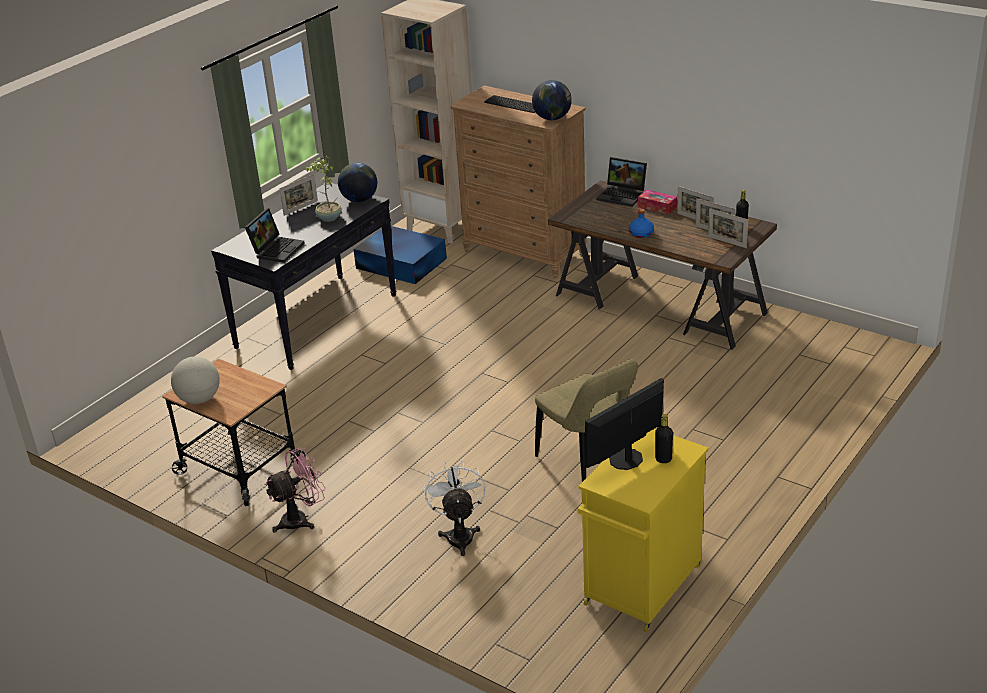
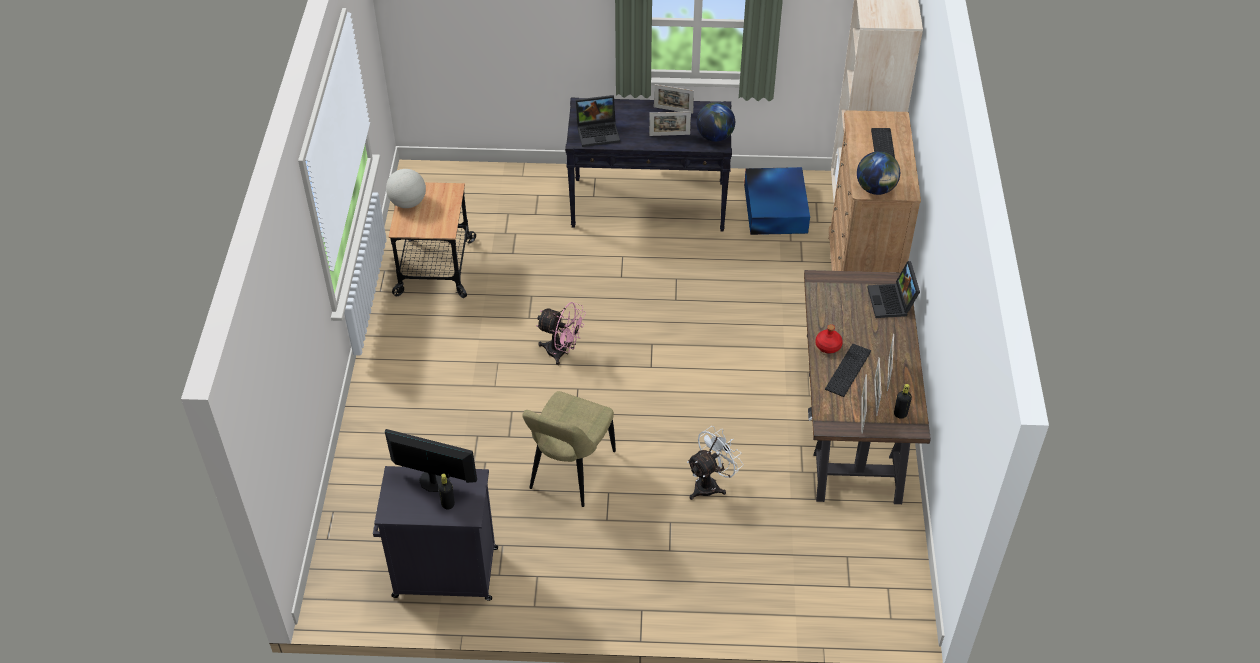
camera: 55 degrees right, 15 degrees up
(301, 519) = (400, 333): pink fan -> pink fan (562, 352)
(328, 218) = (669, 135): potted plant -> picture frame
(459, 535) = (437, 432): white fan -> white fan (710, 484)
(641, 234) = (828, 346): blue bottle -> red bottle
(642, 587) = (443, 573): yellow cabinet -> black cabinet
(657, 207) = (889, 336): tissue box -> none
(676, 233) = (849, 371): none -> keyboard

